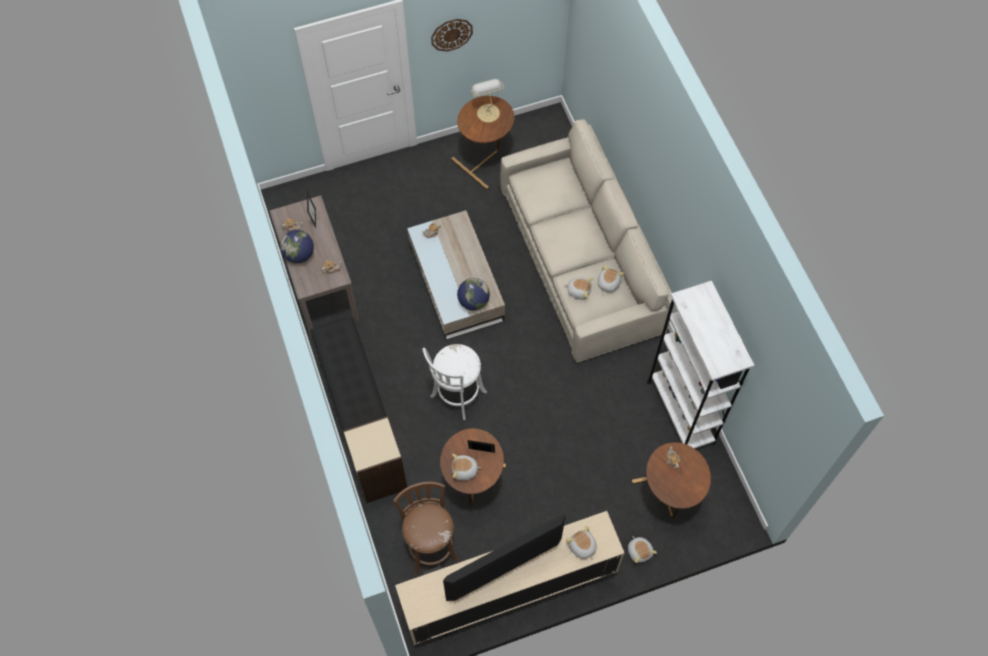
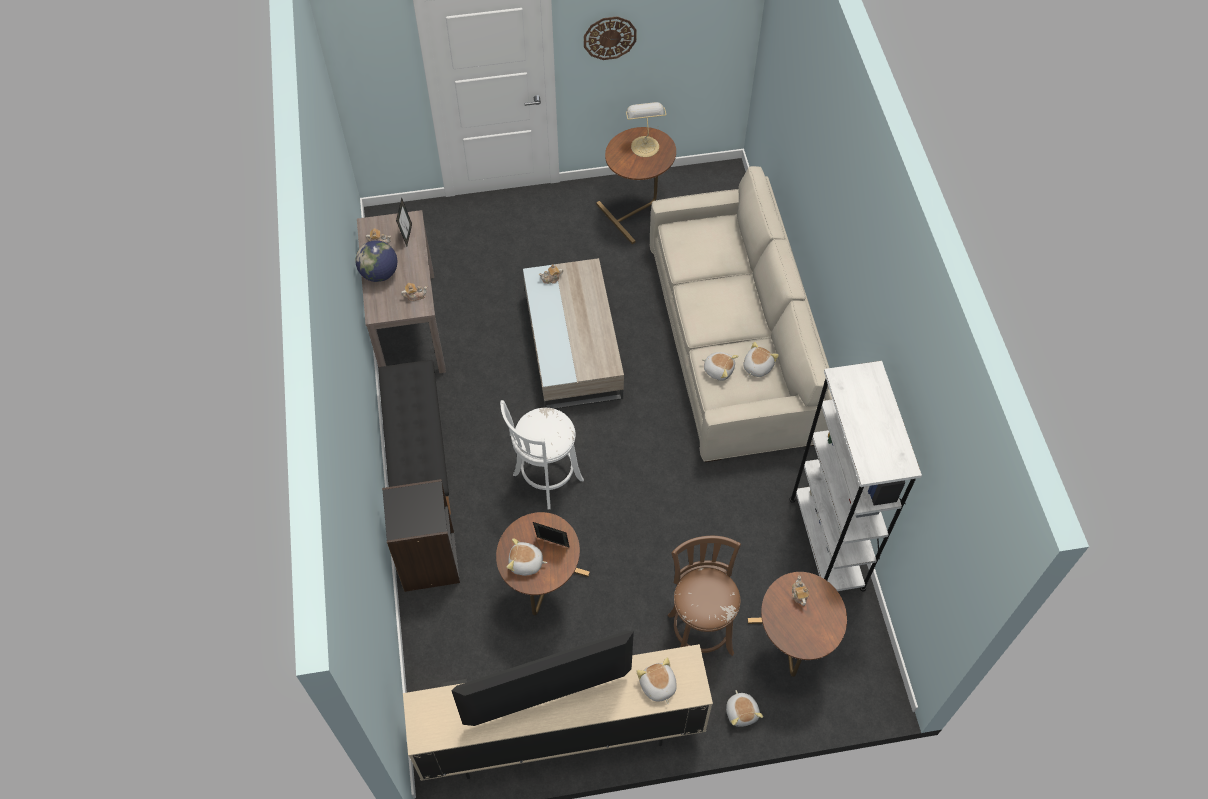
camera: 10 degrees right, 5 degrees down
(379, 476) = (428, 561): beige bookcase -> black bookcase
(430, 546) = (473, 658): brown stool -> brown stool (699, 630)
(473, 301) = (585, 365): globe -> none

